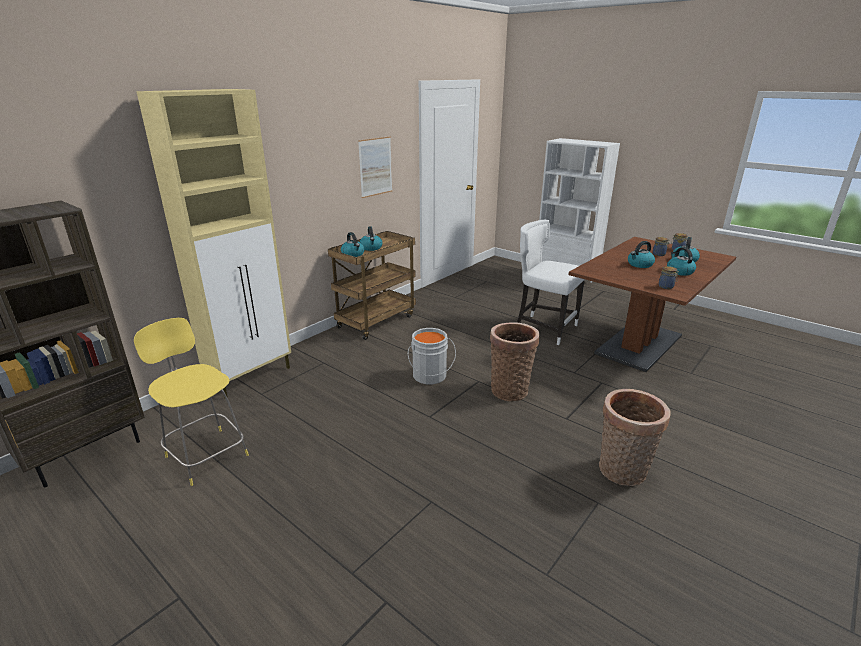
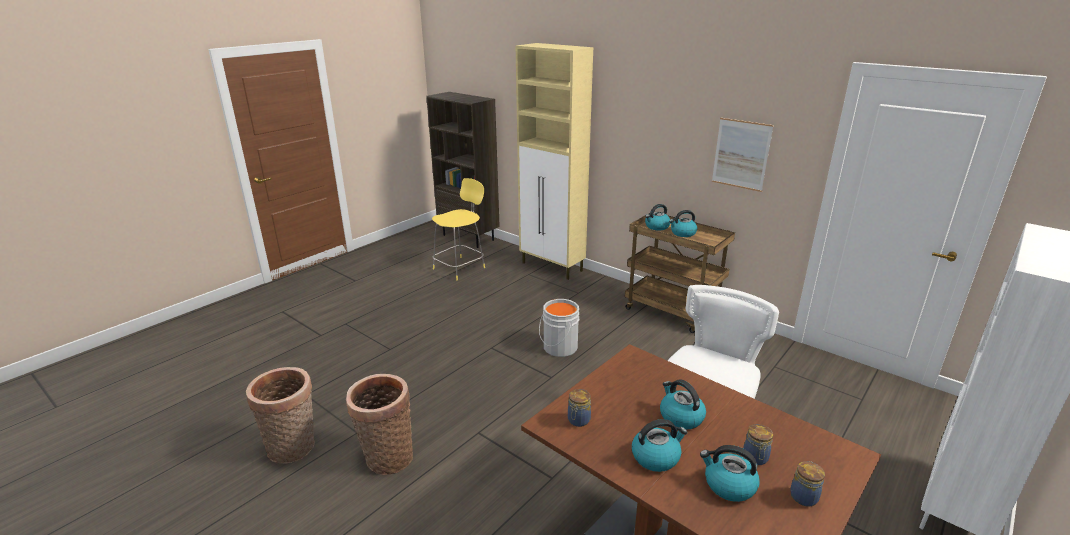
camera: 90 degrees right, 0 degrees up
(510, 389) = (535, 397): basket -> basket (294, 448)

